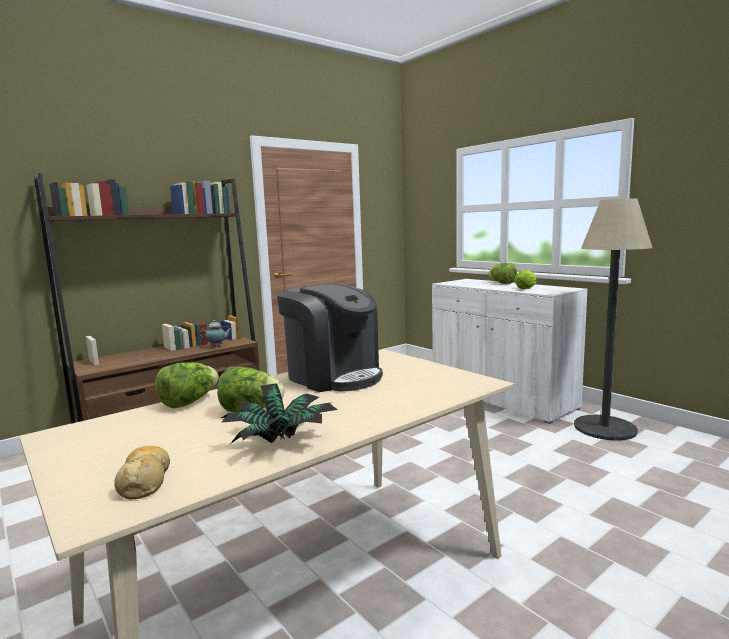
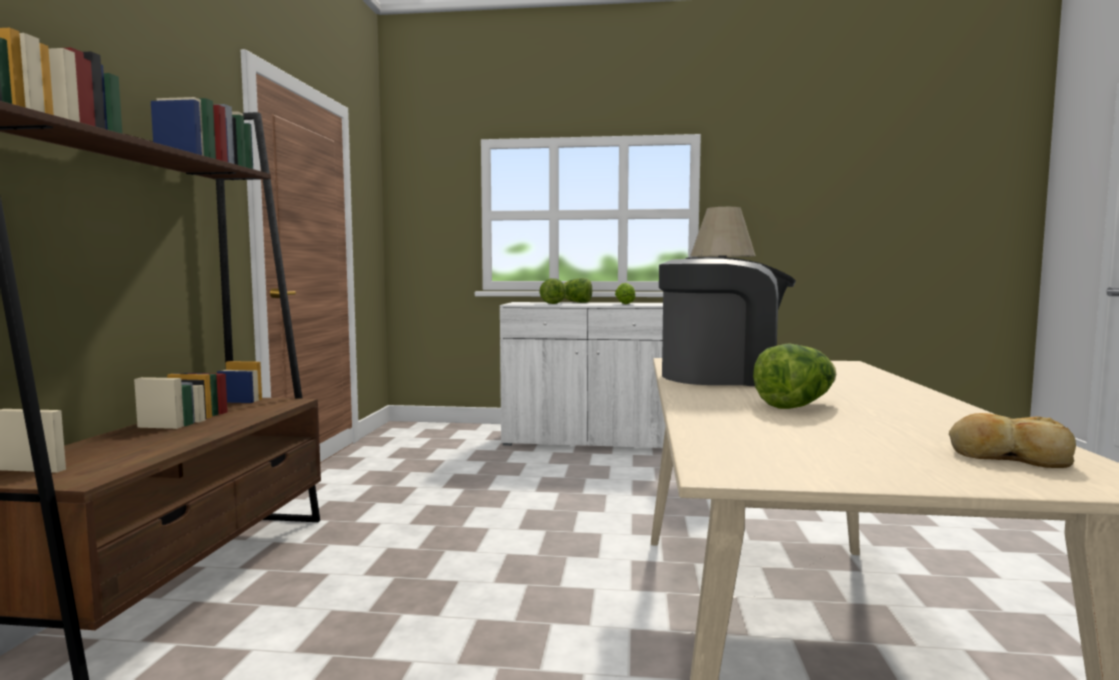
camera: 45 degrees left, 5 degrees down
(189, 402) = (703, 414): lettuce -> lettuce (551, 303)
(217, 346) = (264, 411): teapot -> none
(282, 441) = (930, 412): potted plant -> none

